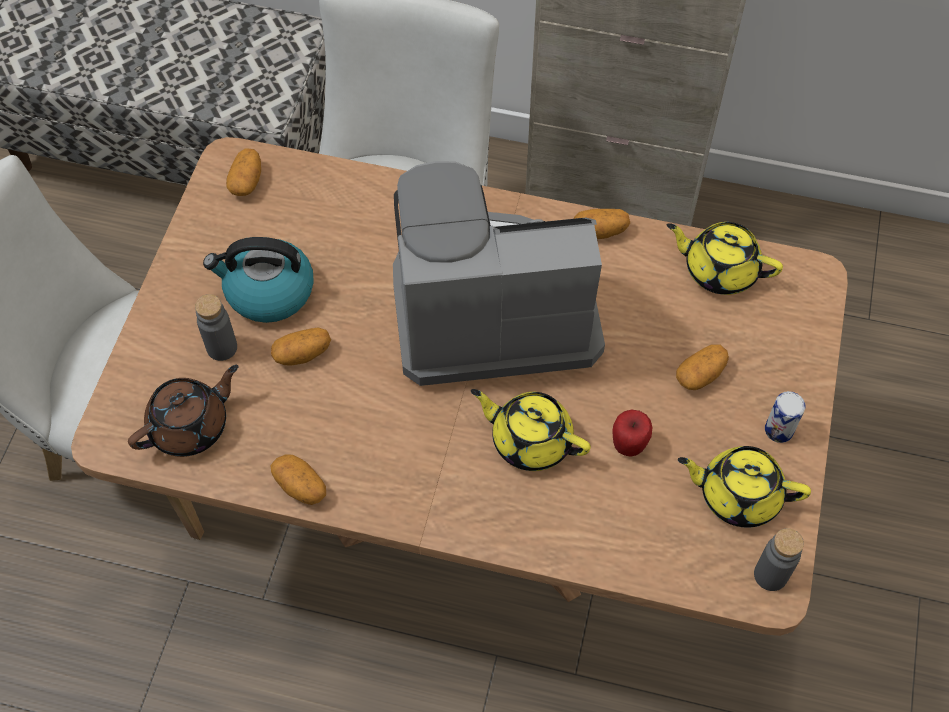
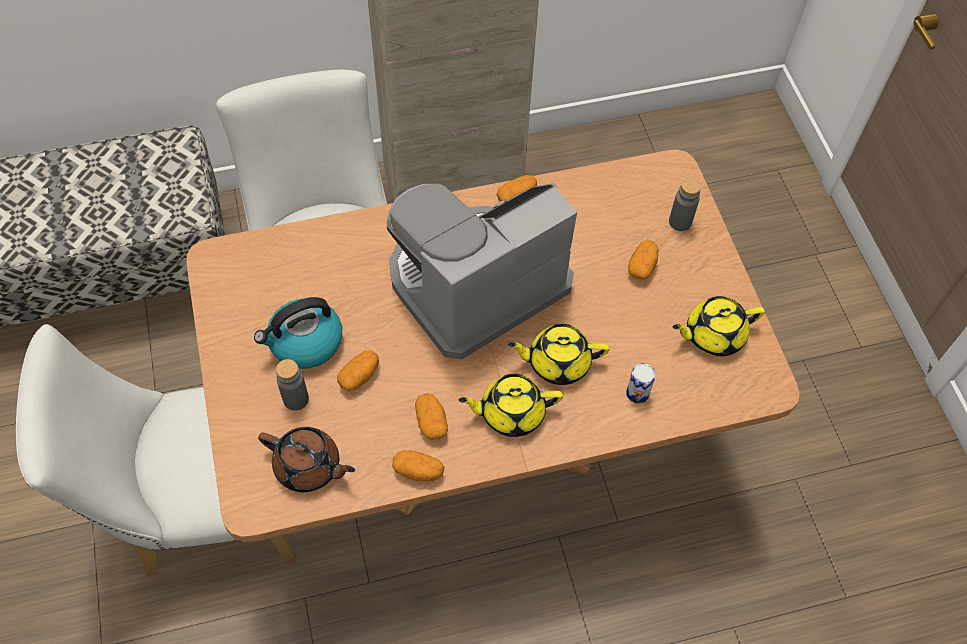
camera: 30 degrees left, 0 degrees up
(191, 426) = (309, 467): brown teapot -> brown teapot turned 90 degrees clockwise
(246, 181) = (236, 268): potato -> potato (431, 422)
(628, 445) = (624, 335): apple -> none
(719, 269) = (611, 189): yellow teapot -> yellow teapot (511, 412)
(770, 575) = (764, 377): grey bottle -> grey bottle (680, 222)
(779, 430) = (713, 280): can -> can (637, 393)

